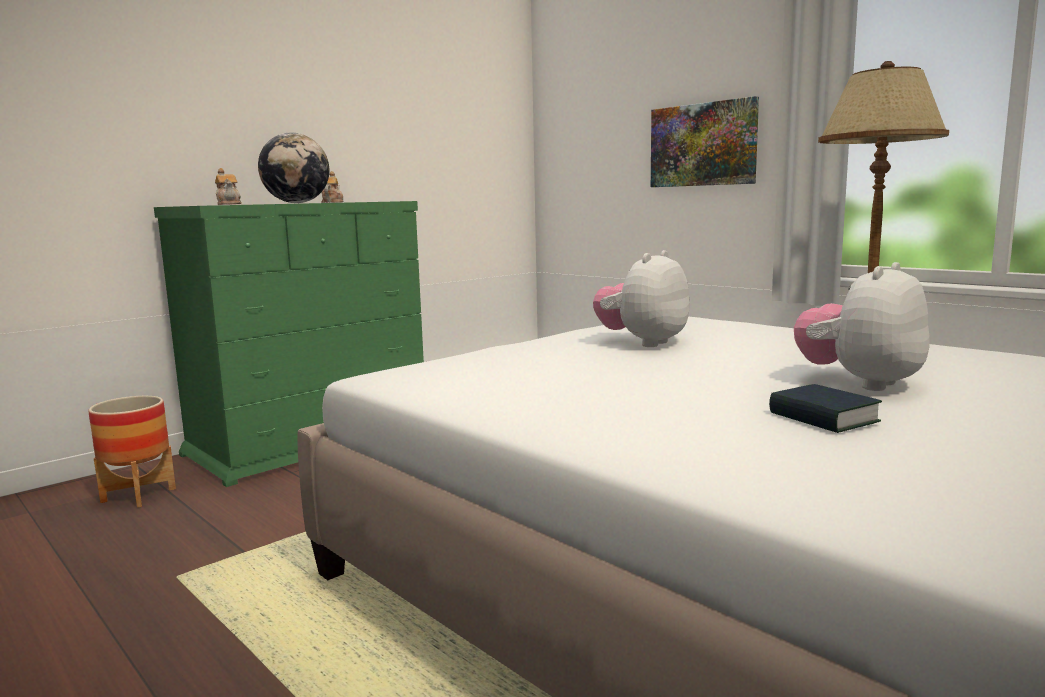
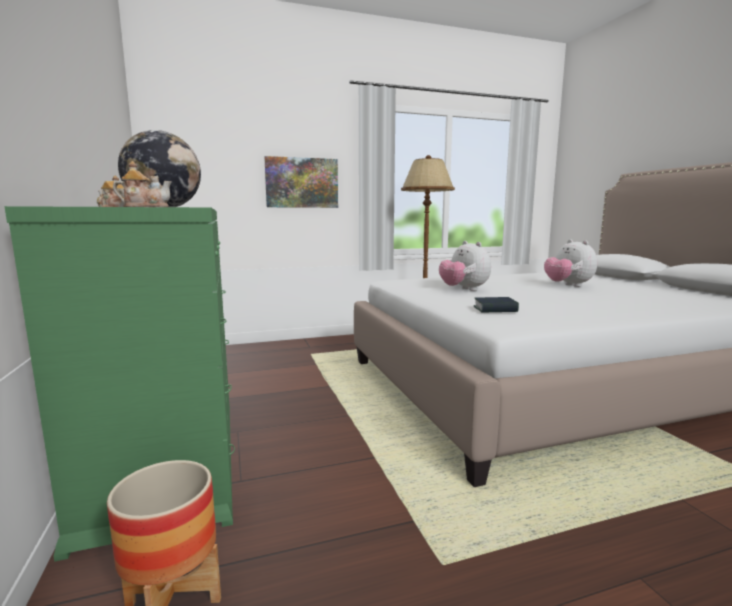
camera: 65 degrees left, 0 degrees up
(823, 418) = (619, 294): book -> book (495, 309)

